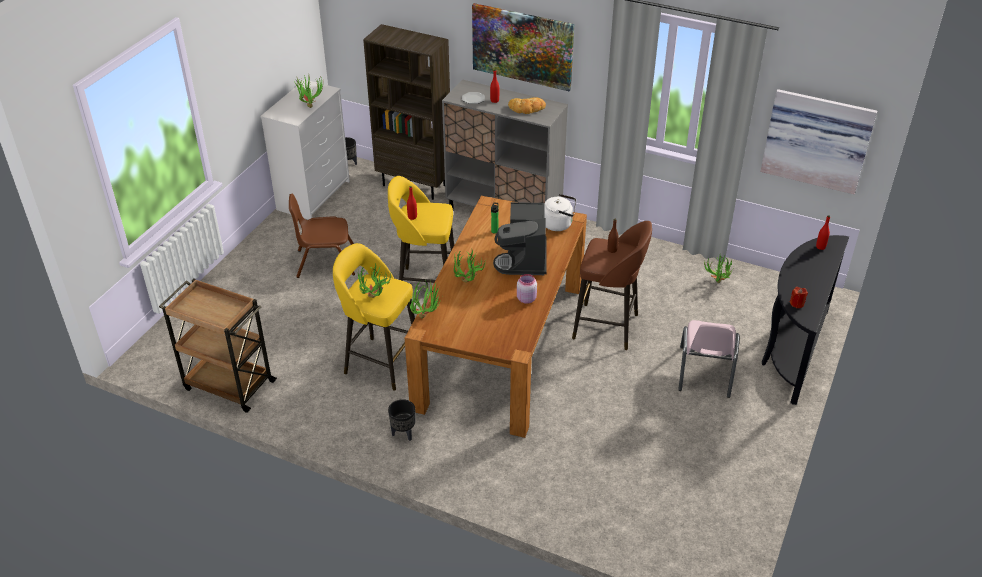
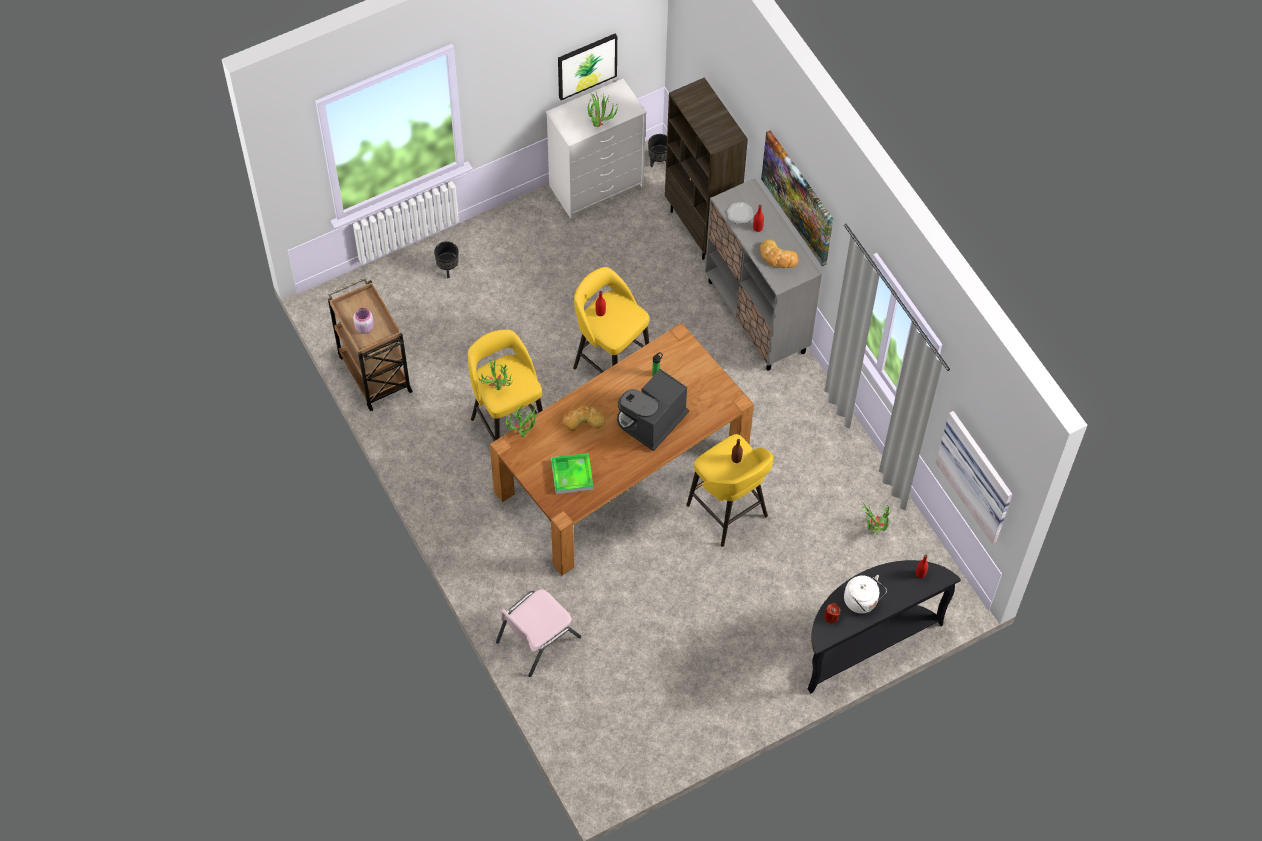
camera: 35 degrees right, 20 degrees up
(278, 61) = (586, 65): none -> picture
(325, 262) = (546, 281): brown chair -> none
(403, 433) = (472, 509): black planter -> black planter (447, 269)
(468, 284) = (583, 419): potted plant -> bread
(497, 322) = (572, 475): none -> tray
(526, 298) = (616, 465): pink jar -> pink jar (364, 327)
(559, 224) = (718, 401): white kettle -> white kettle (862, 601)
(607, 327) = (728, 512): brown stool -> yellow stool
(704, 372) = (766, 612): pink chair -> pink chair (537, 639)

